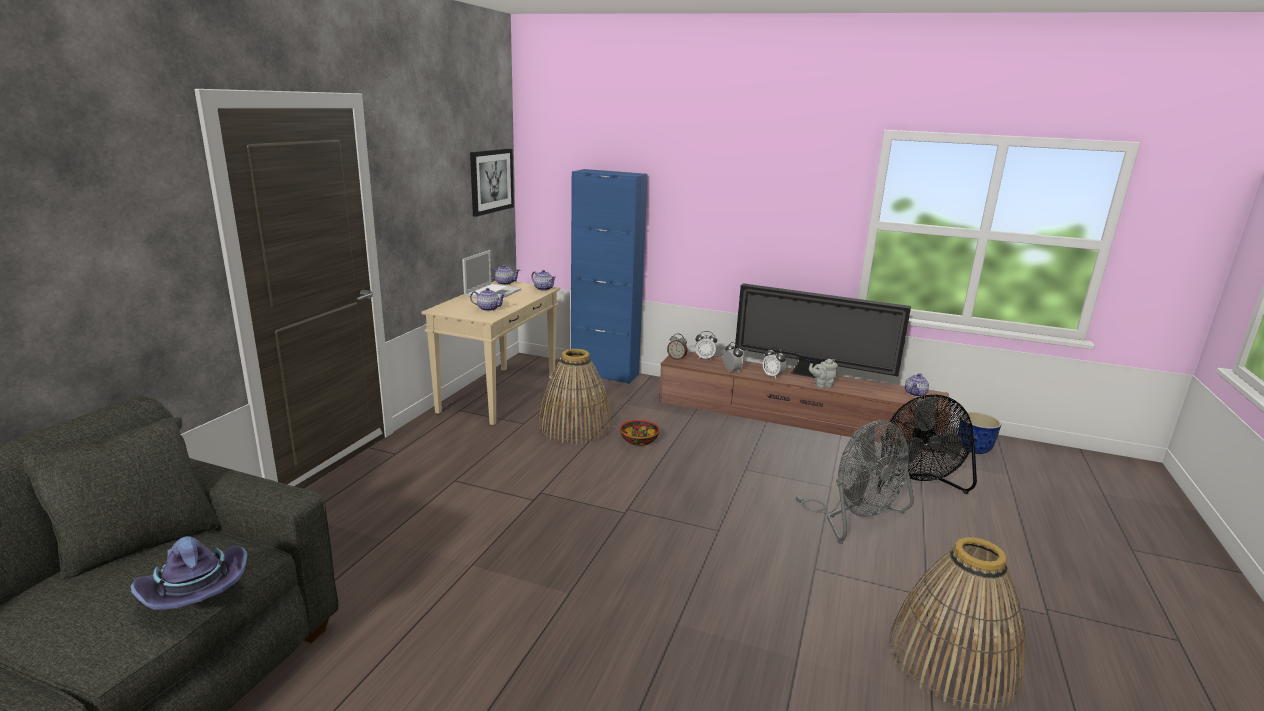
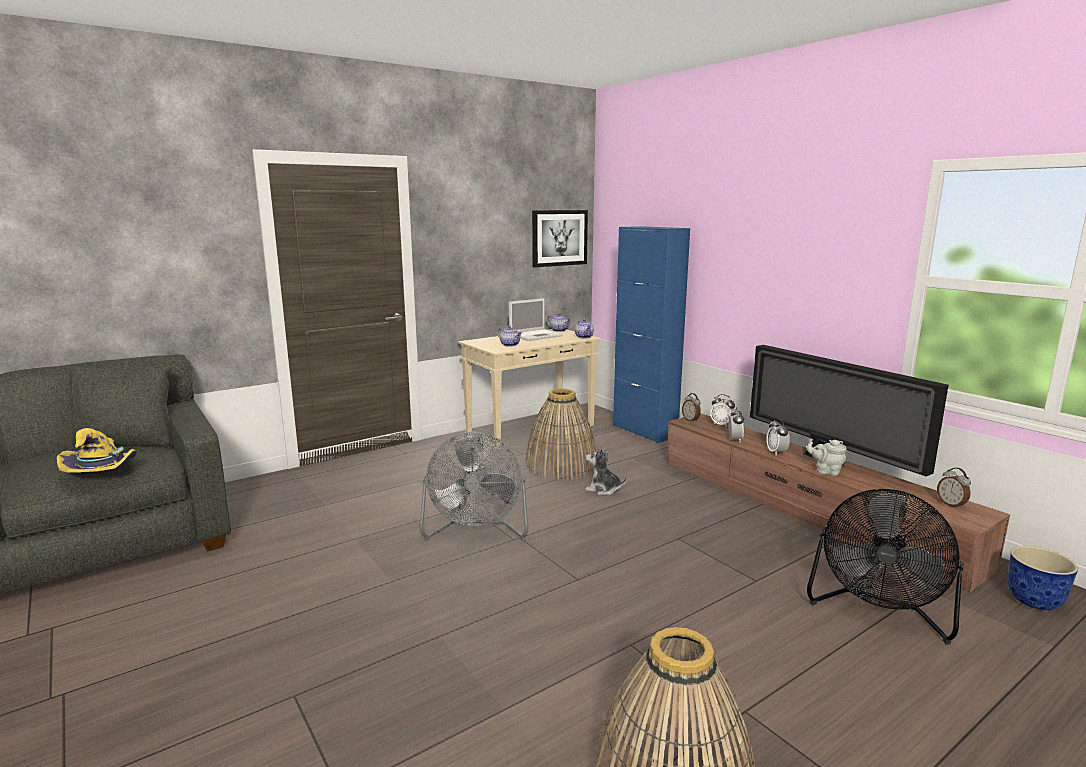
camera: 35 degrees right, 5 degrees down
(194, 589) = (102, 471): purple hat -> yellow hat
(639, 441) = (603, 489): bowl -> plush toy
(853, 518) = (742, 617): grey fan -> grey fan (473, 530)
(915, 393) = (951, 504): teapot -> alarm clock

